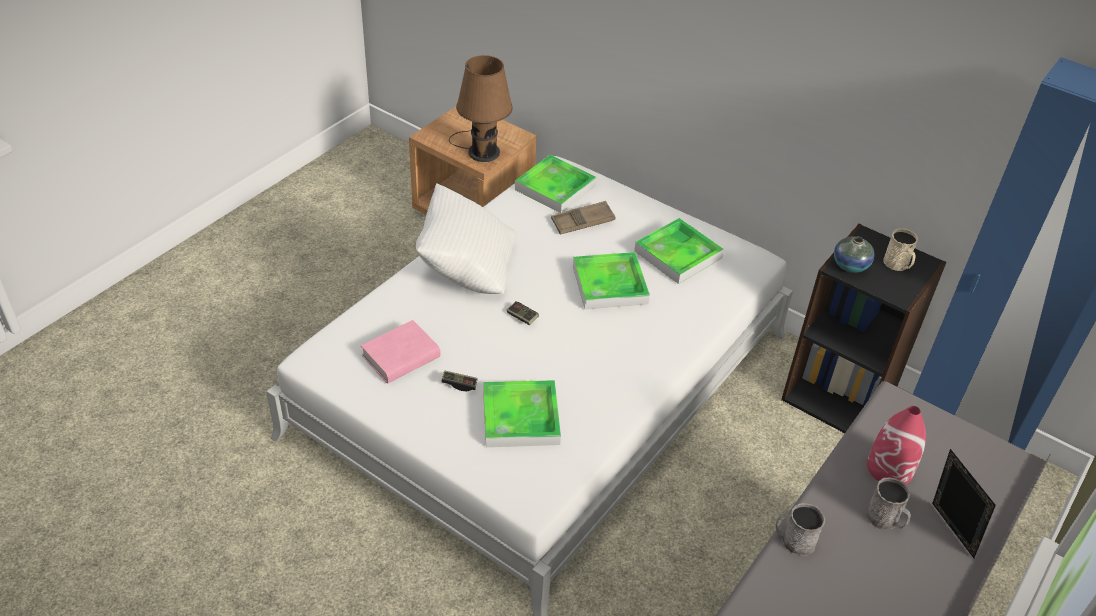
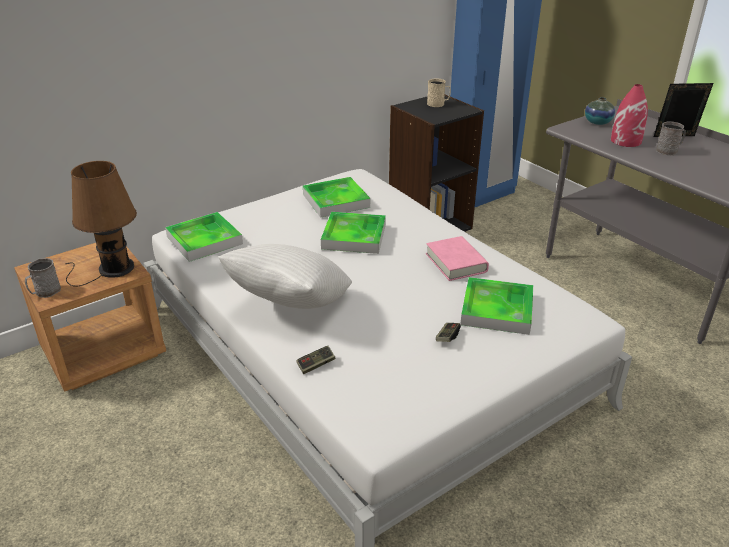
camera: 70 degrees left, 10 degrees down
(401, 357) = (398, 368): pink book -> pink book (456, 263)
(522, 317) = (374, 286): game controller -> game controller (316, 365)
(582, 222) = (263, 235): brown tray -> none
(793, 541) = (692, 179): grey mug -> grey mug (45, 292)
(850, 265) = (433, 115): vase -> vase (597, 122)

